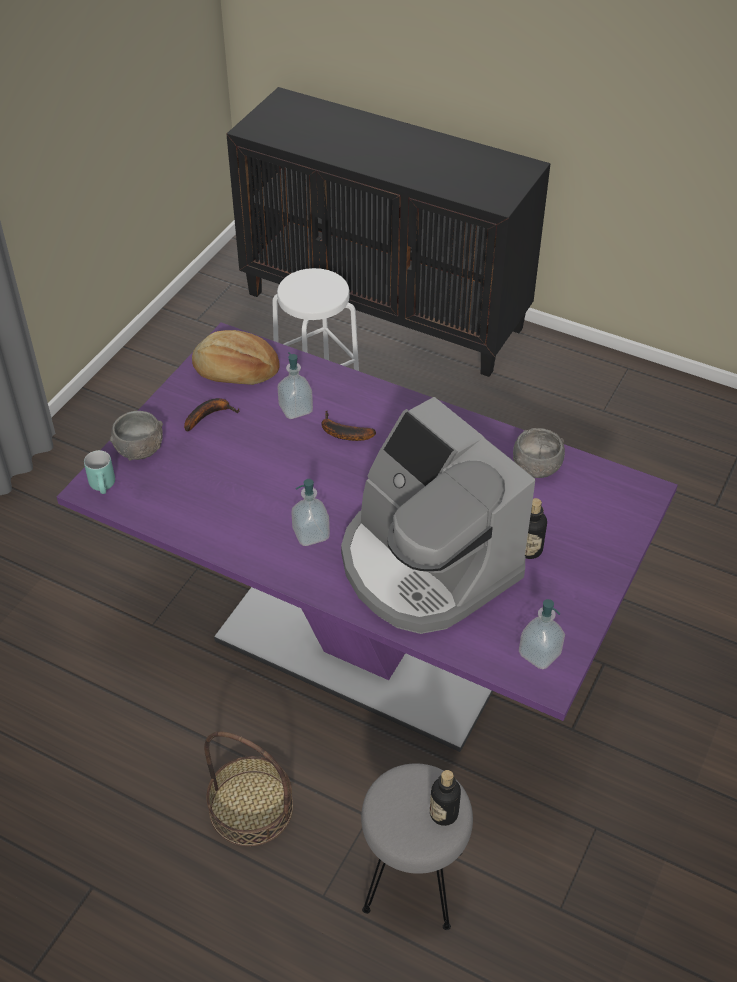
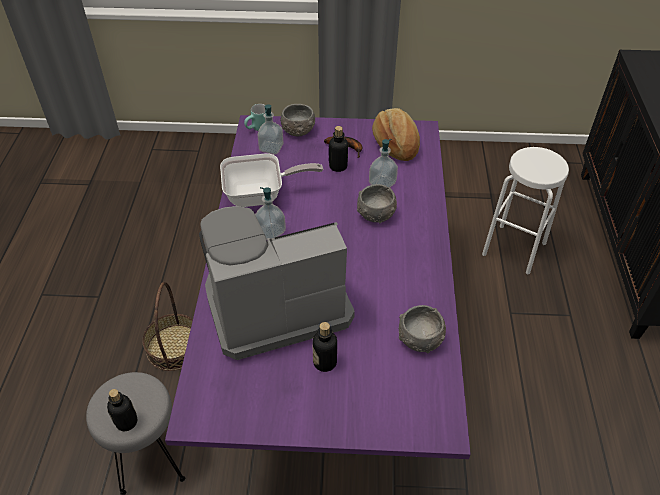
camera: 65 degrees right, 0 degrees up
(238, 436) = (338, 166): none -> bottle
(240, 524) = (261, 195): none -> frying pan
(342, 433) = (376, 214): banana -> grey bowl
(426, 565) = (274, 303): coffee machine -> coffee machine turned 45 degrees clockwise
(539, 654) = (219, 403): soap dispenser -> soap dispenser (271, 148)

